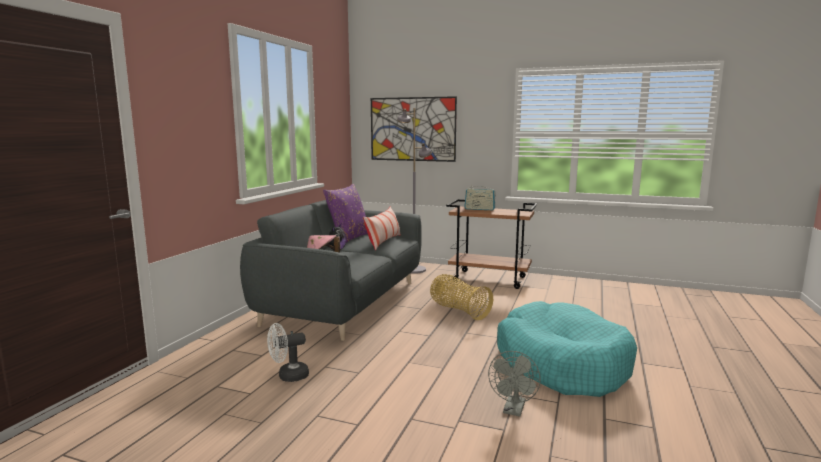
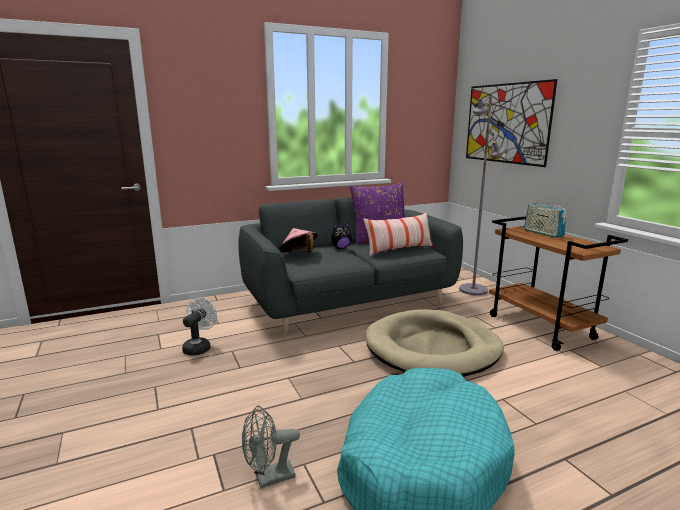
camera: 45 degrees right, 5 degrees up
(288, 376) = (199, 347): white fan -> white fan turned 90 degrees clockwise
(459, 310) = (432, 348): basket -> beige dog bed

